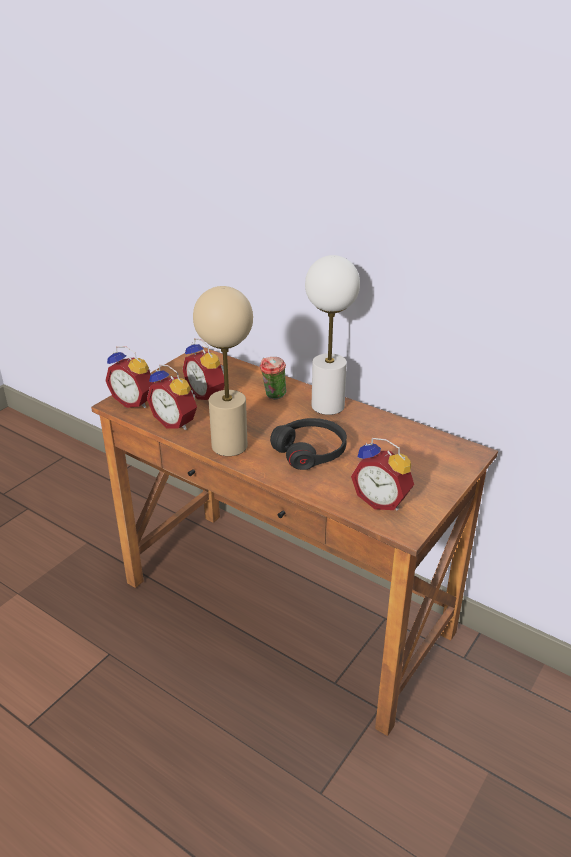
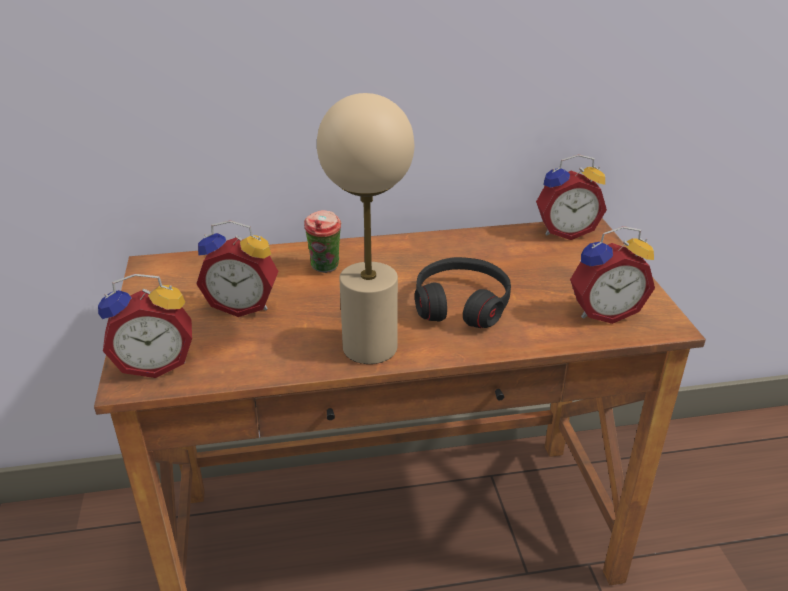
camera: 45 degrees left, 0 degrees up
(176, 422) = (258, 357): alarm clock -> alarm clock (565, 231)
(328, 406) = (398, 250): white table lamp -> none

